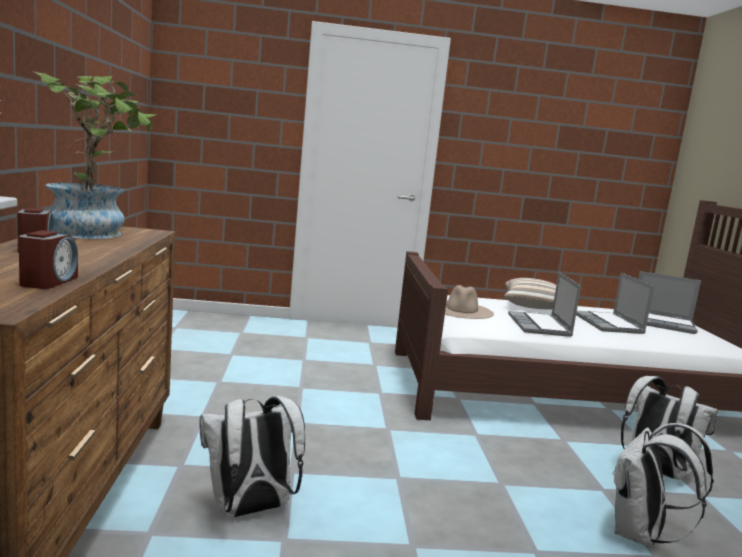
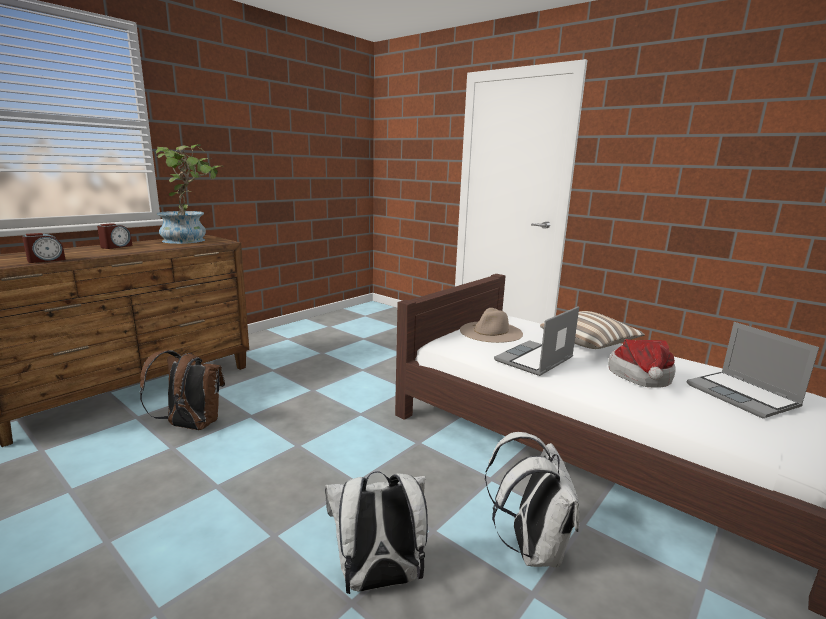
camera: 45 degrees right, 5 degrees up
(249, 510) = (190, 426): white backpack -> brown backpack
(609, 324) = (641, 378): laptop -> hat

